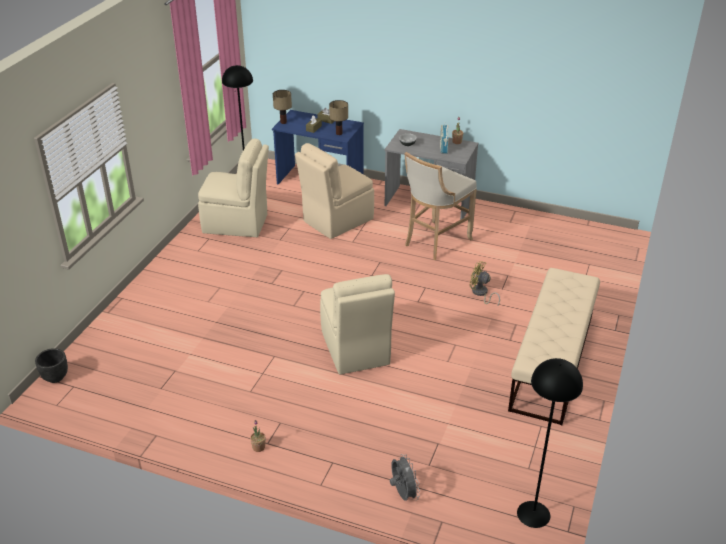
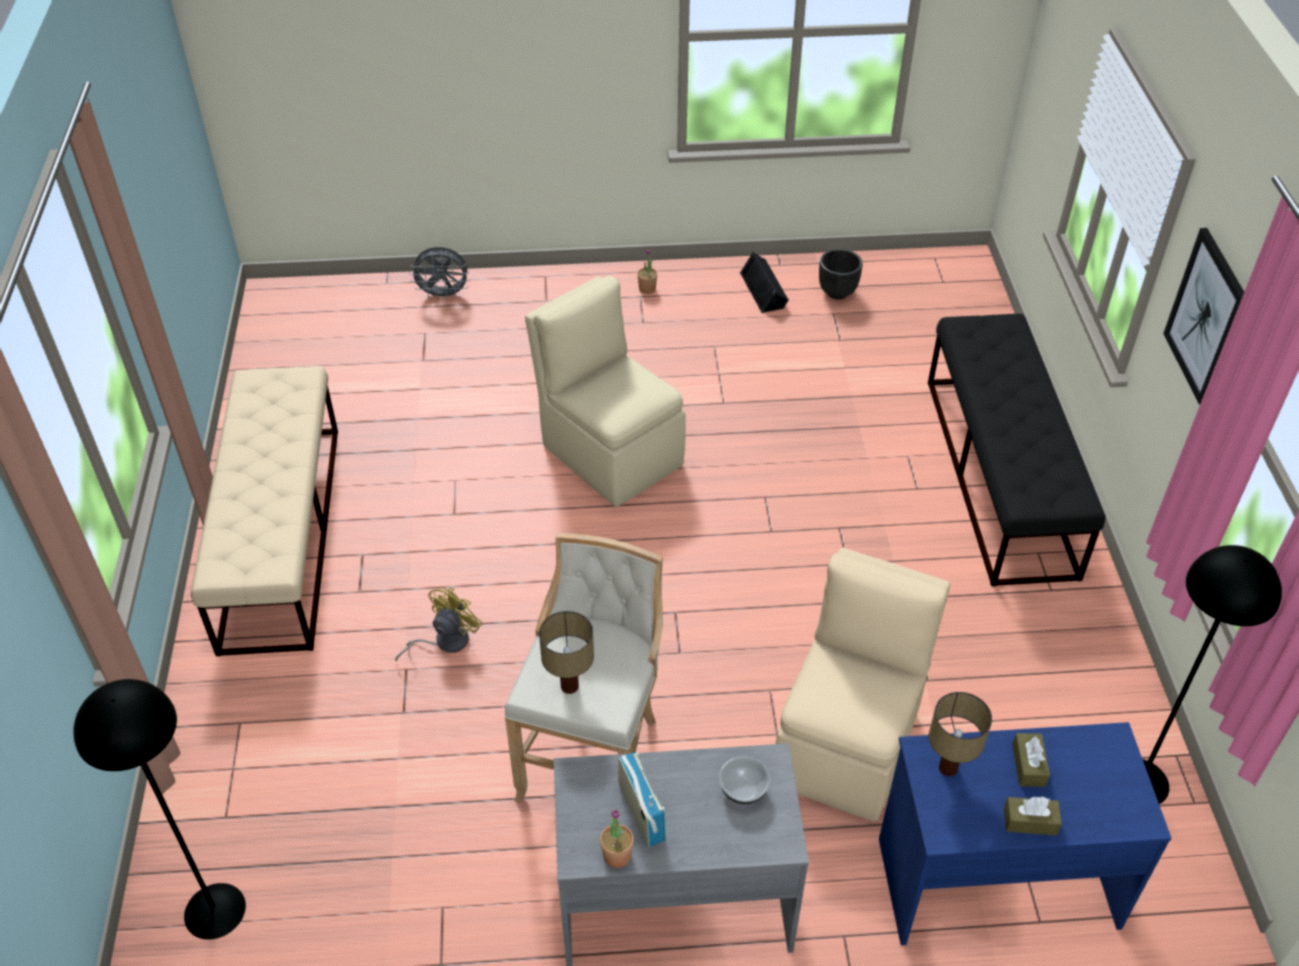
camera: 155 degrees right, 10 degrees up
(55, 378) = (979, 284): black planter -> black planter (837, 292)
(152, 101) = (1206, 317): none -> picture
(176, 281) = (1000, 476): none -> black bench
(184, 419) = (764, 290): none -> black speaker
(237, 224) = (1039, 650): beige chair -> none
(283, 122) = (1128, 762): table lamp -> table lamp (570, 686)
(402, 494) = (443, 295): grey fan -> grey fan turned 45 degrees counterclockwise
(481, 293) = (444, 641): yellow fan -> yellow fan turned 60 degrees counterclockwise
(533, 514) = (279, 320): black floor lamp -> black floor lamp (215, 910)

